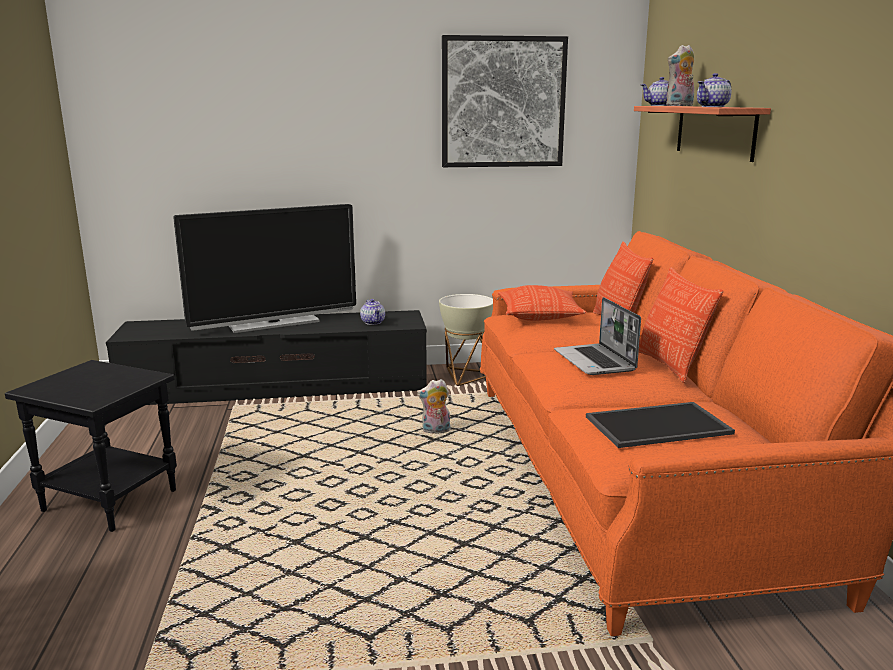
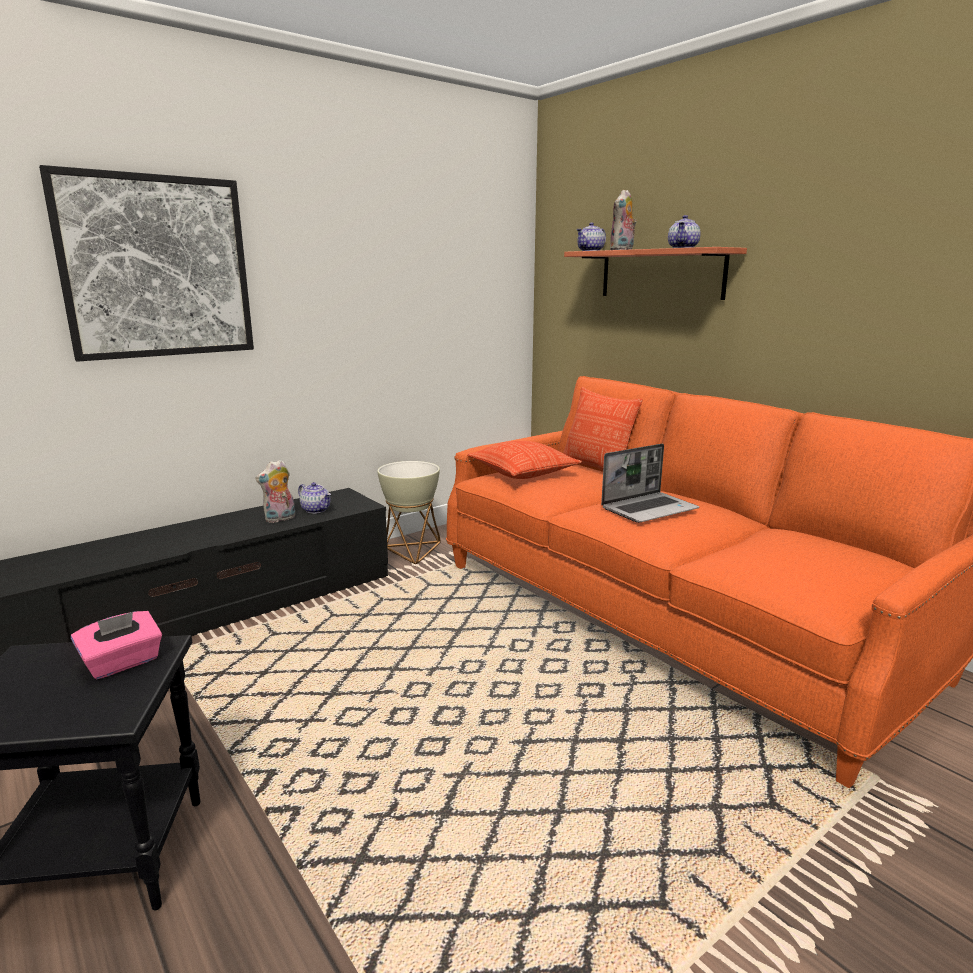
camera: 30 degrees left, 0 degrees up
(125, 379) = (122, 663): none -> pink tissue box
(274, 323) = (190, 534): television -> none
(435, 431) = (448, 620): plush toy -> plush toy (280, 519)
(503, 102) = (417, 248): picture -> picture (157, 267)
(595, 361) = (649, 509): laptop -> laptop turned 75 degrees counterclockwise
(658, 424) = (800, 559): tray -> none
(671, 366) = (705, 500): orange pillow -> none

